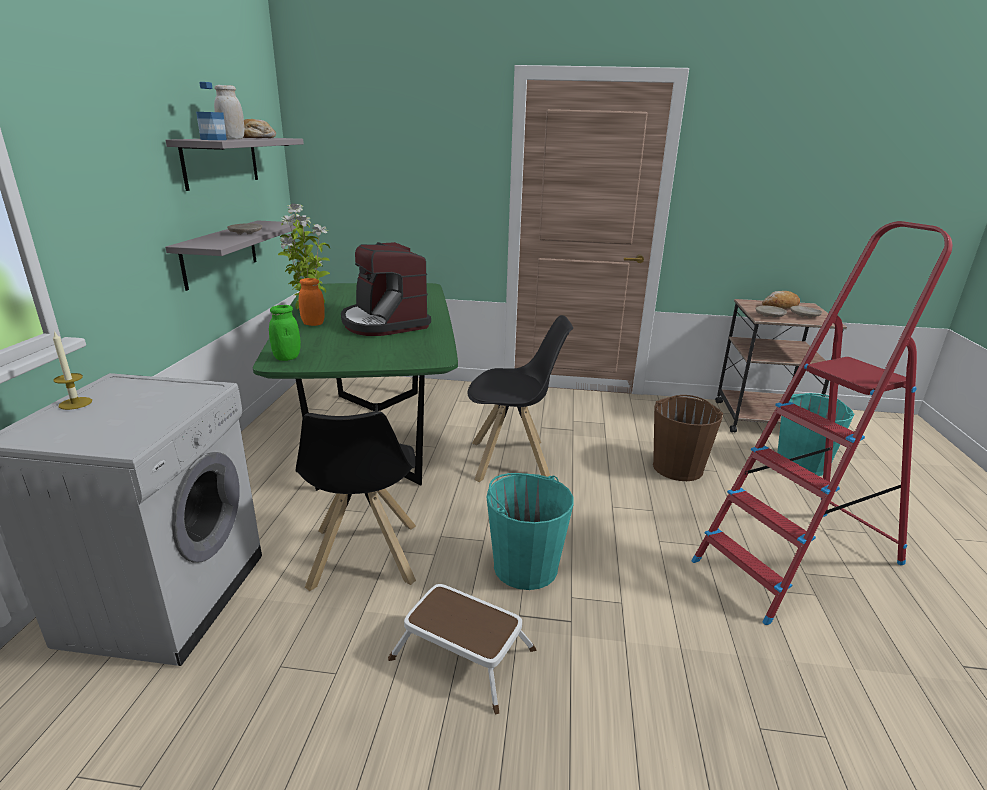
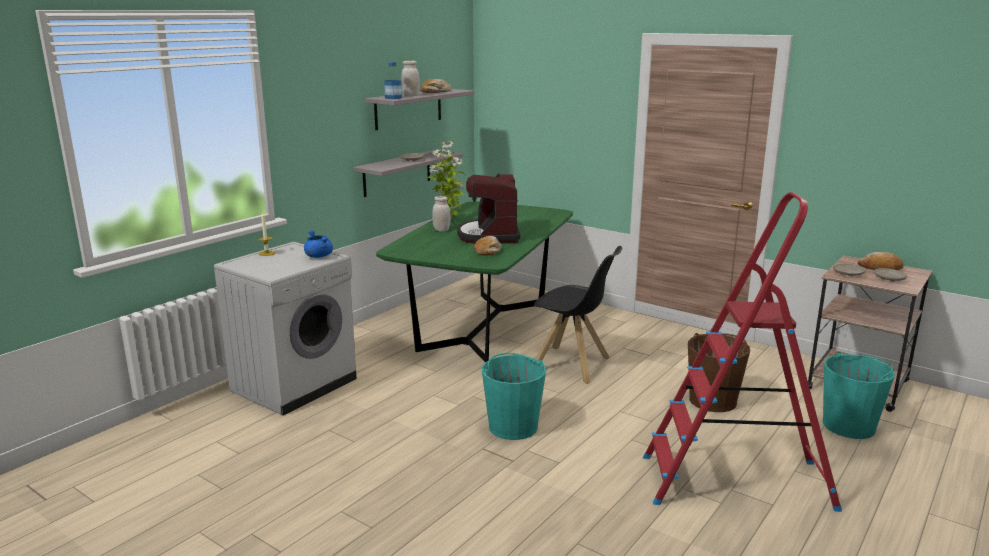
camera: 30 degrees right, 5 degrees down
(181, 392) = (318, 256): none -> blue cooking pot
(287, 357) = (401, 249): green jar -> none
(313, 324) = (441, 230): orange jar -> white jar
(363, 558) = (414, 394): black chair -> none
(407, 343) = (488, 251): none -> bread
(463, 653) = (430, 454): brown step ladder -> none

